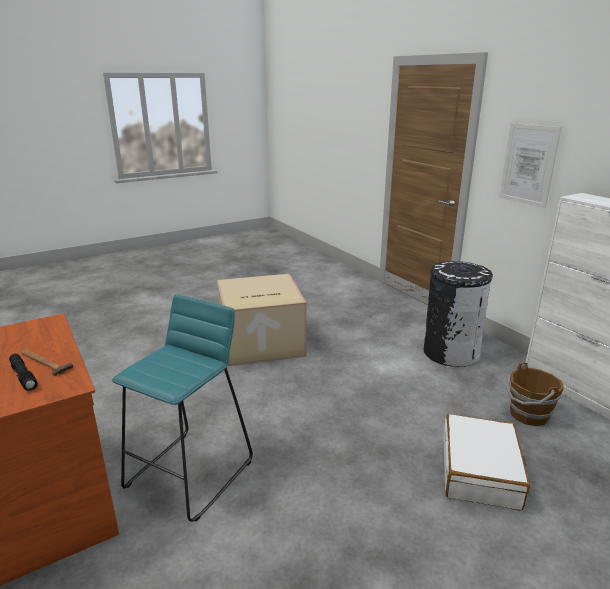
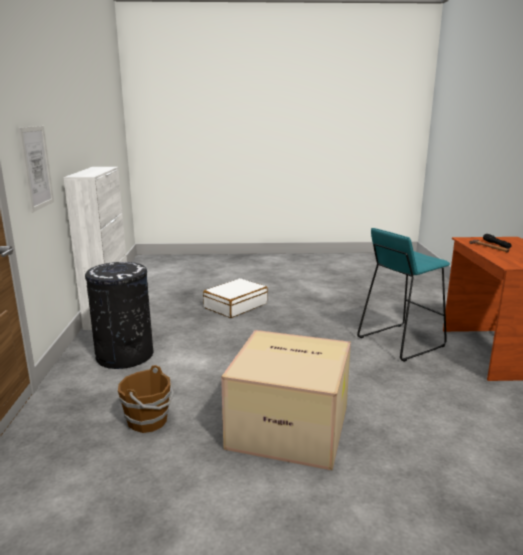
camera: 150 degrees left, 5 degrees down
(527, 414) = (163, 314): brown bucket -> brown bucket (149, 421)

